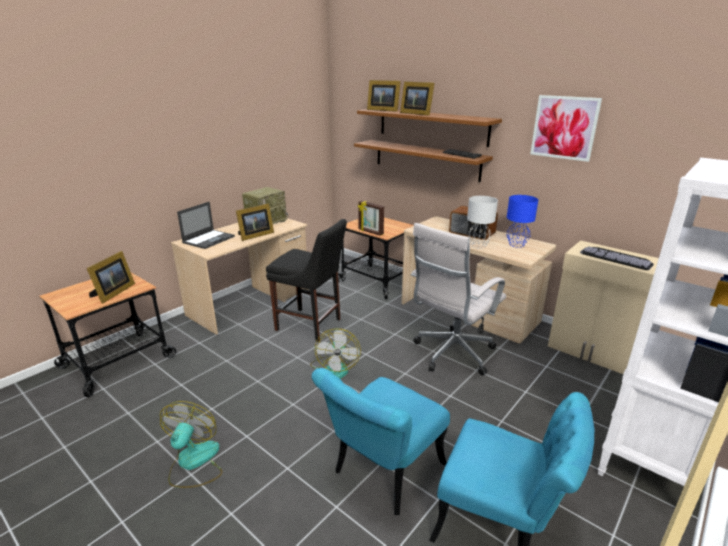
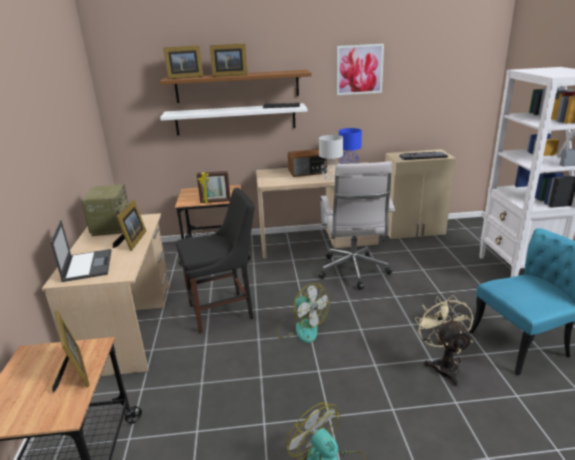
camera: 45 degrees left, 0 degrees up
(382, 474) = (443, 365): turquoise chair -> beige fan
(426, 159) = (235, 119): brown shelf -> white shelf

